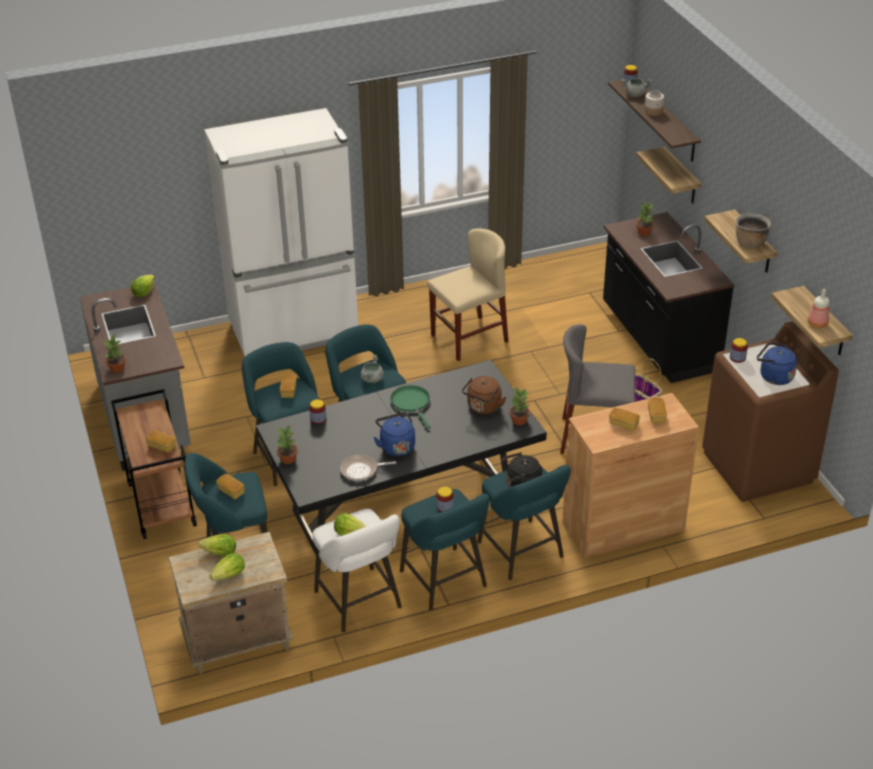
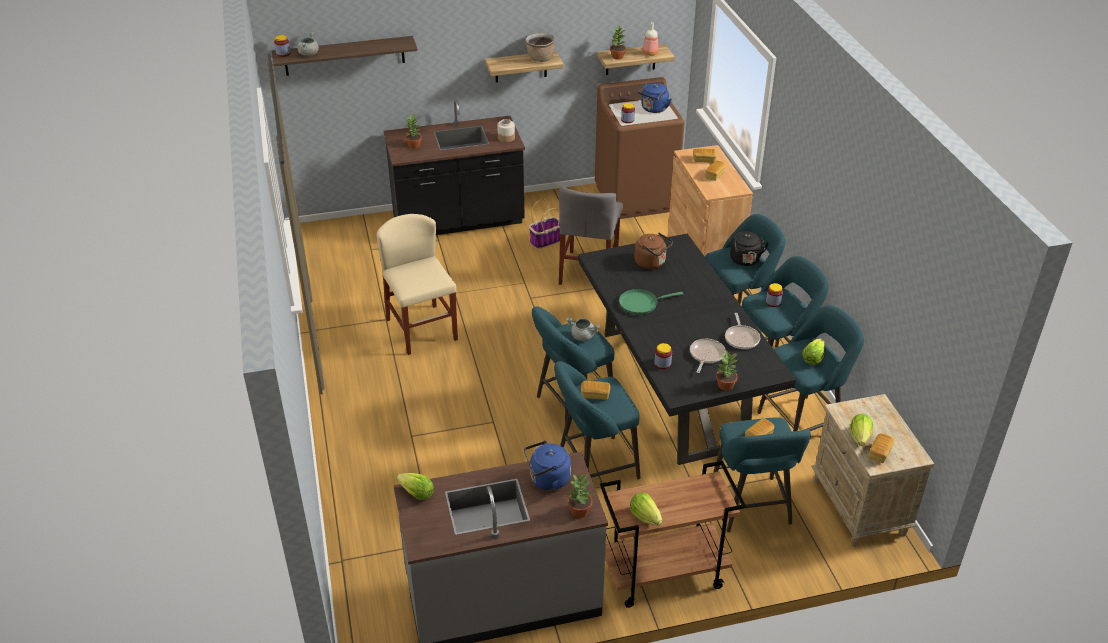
camera: 85 degrees left, 0 degrees up
(162, 446) = (691, 489): bread -> bread (880, 453)
(230, 575) = (889, 430): lettuce -> lettuce (645, 516)
(295, 333) = (370, 459): white fridge -> none
(332, 446) = (706, 355): none -> frying pan
(360, 603) = (802, 422): white stool -> turquoise stool
(396, 446) = (706, 316): blue kettle -> blue kettle (547, 480)
(518, 420) = (671, 245): potted plant -> potted plant (617, 57)
(653, 111) = (348, 49): jar -> jar (506, 138)
(681, 177) = (389, 88): shelf -> none

